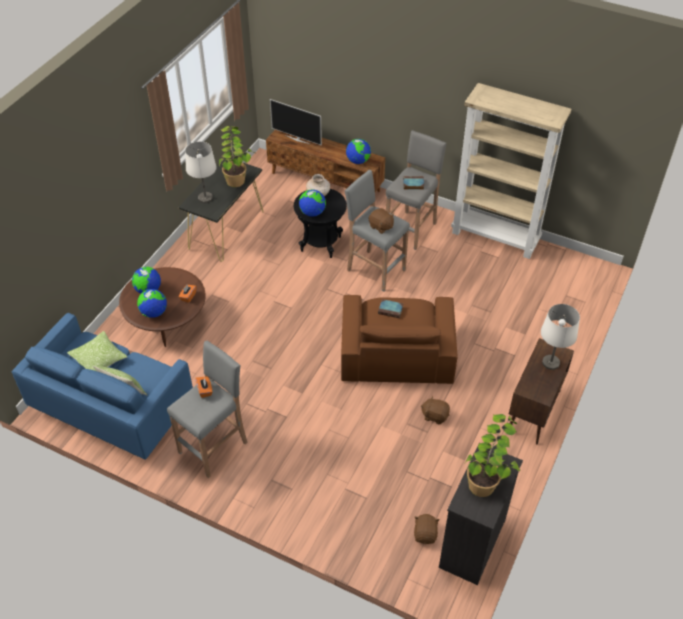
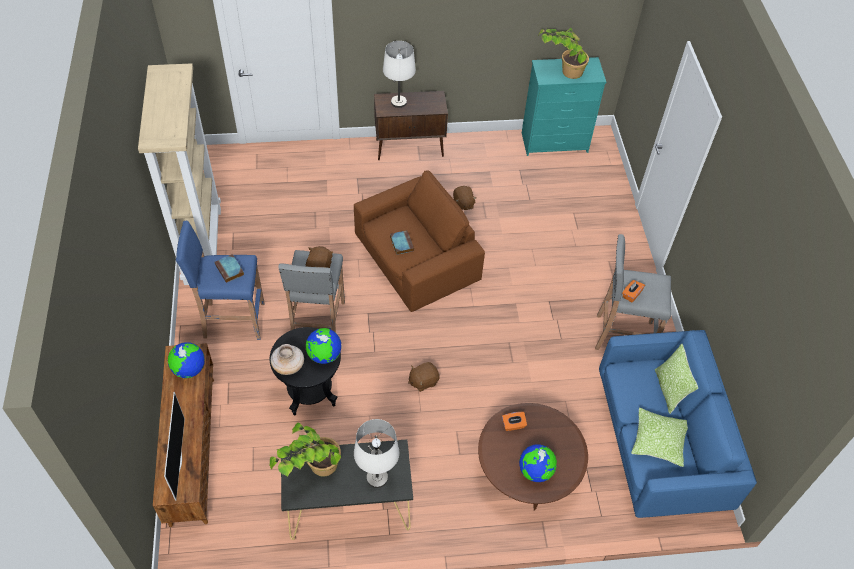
camera: 125 degrees left, 5 degrees up
(154, 312) = (558, 443): globe -> none
(411, 229) = (232, 320): grey stool -> blue stool
(425, 534) = (570, 168): brown plush toy -> brown plush toy (423, 381)
(471, 544) = (555, 142): black dresser -> turquoise dresser

